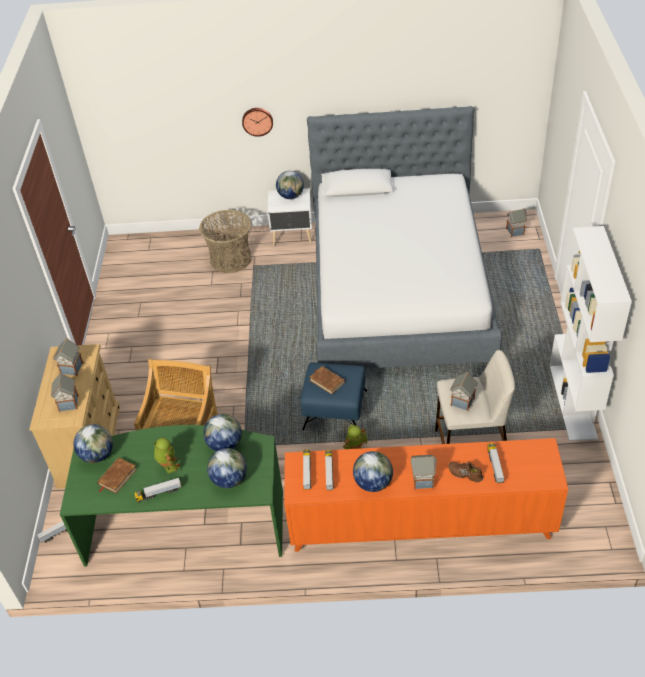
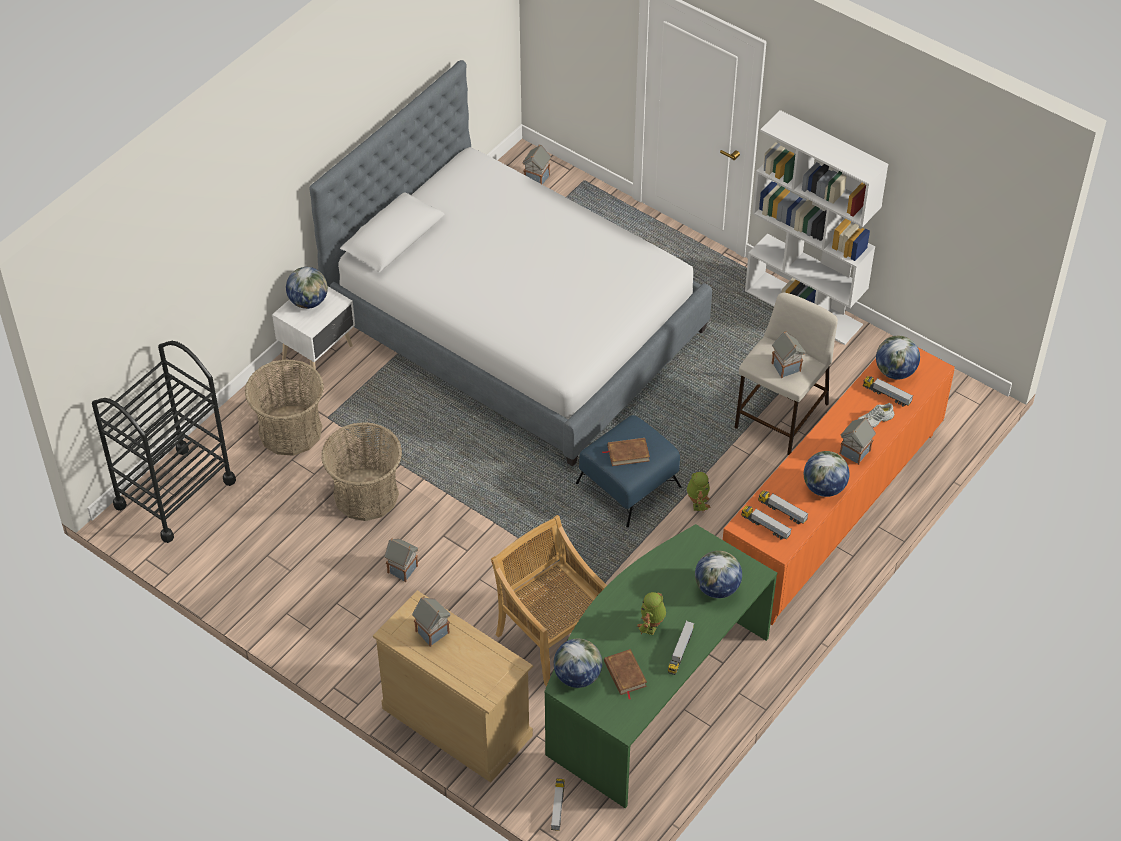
camera: 55 degrees left, 5 degrees up
(69, 404) = (487, 660): toy house -> toy house (403, 569)
(150, 248) = (175, 493): none -> black cart
(168, 466) = (651, 626): toy robot -> toy robot turned 75 degrees counterclockwise
(216, 311) = (366, 494): none -> basket
(225, 444) = (668, 567): globe -> globe (895, 372)
(257, 121) = (253, 230): wall clock -> none
(465, 474) = (875, 420): brown shoe -> white shoe

